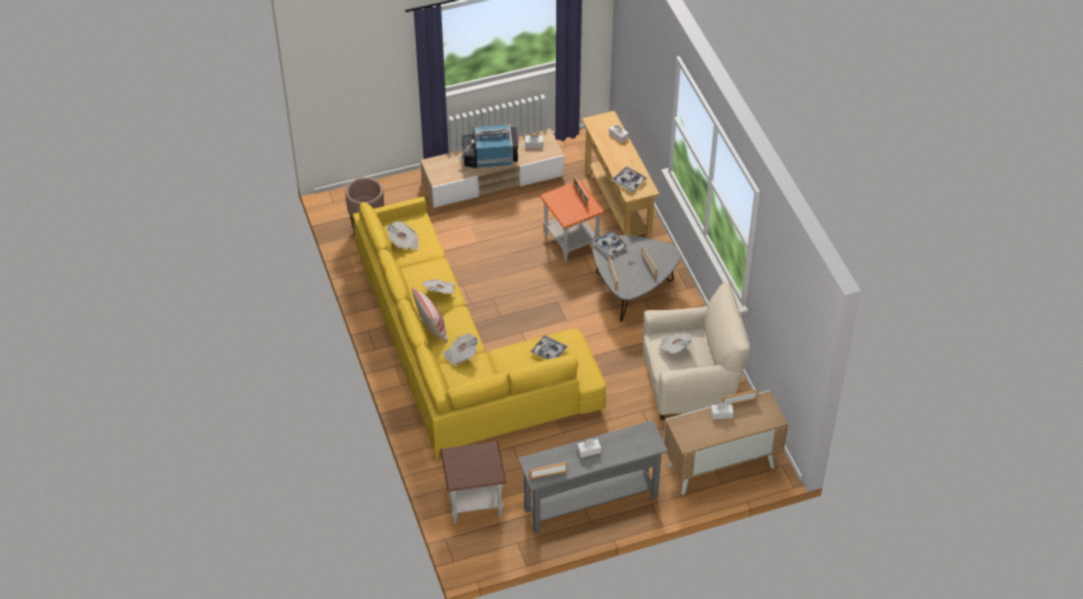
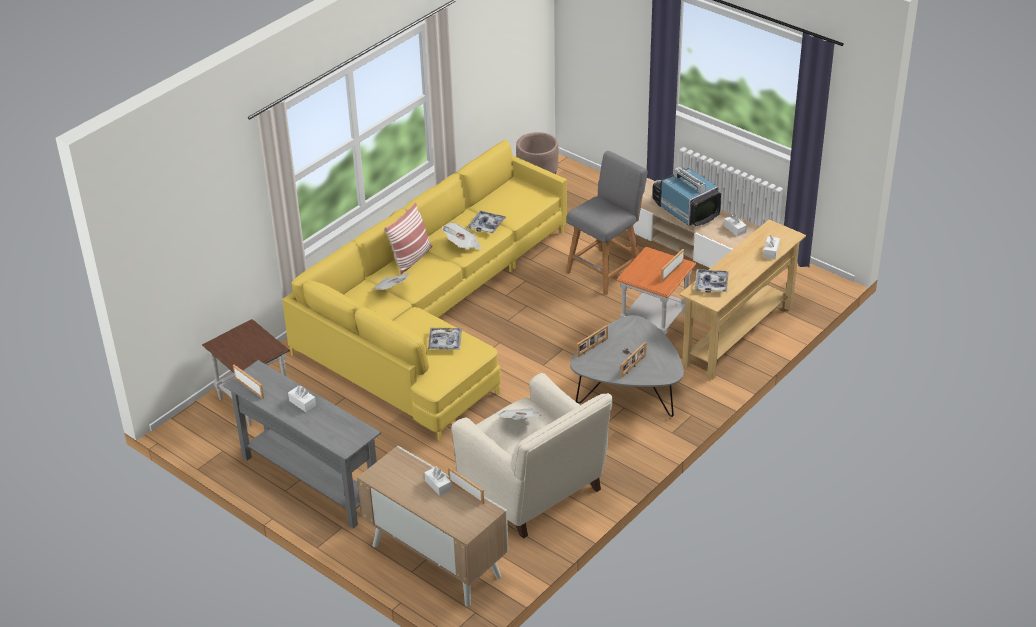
camera: 60 degrees right, 10 degrees down
(404, 242) = (505, 199): newspaper -> none
(488, 236) = (606, 270): none -> grey stool
(609, 246) = (635, 327): tray -> tray (486, 225)

